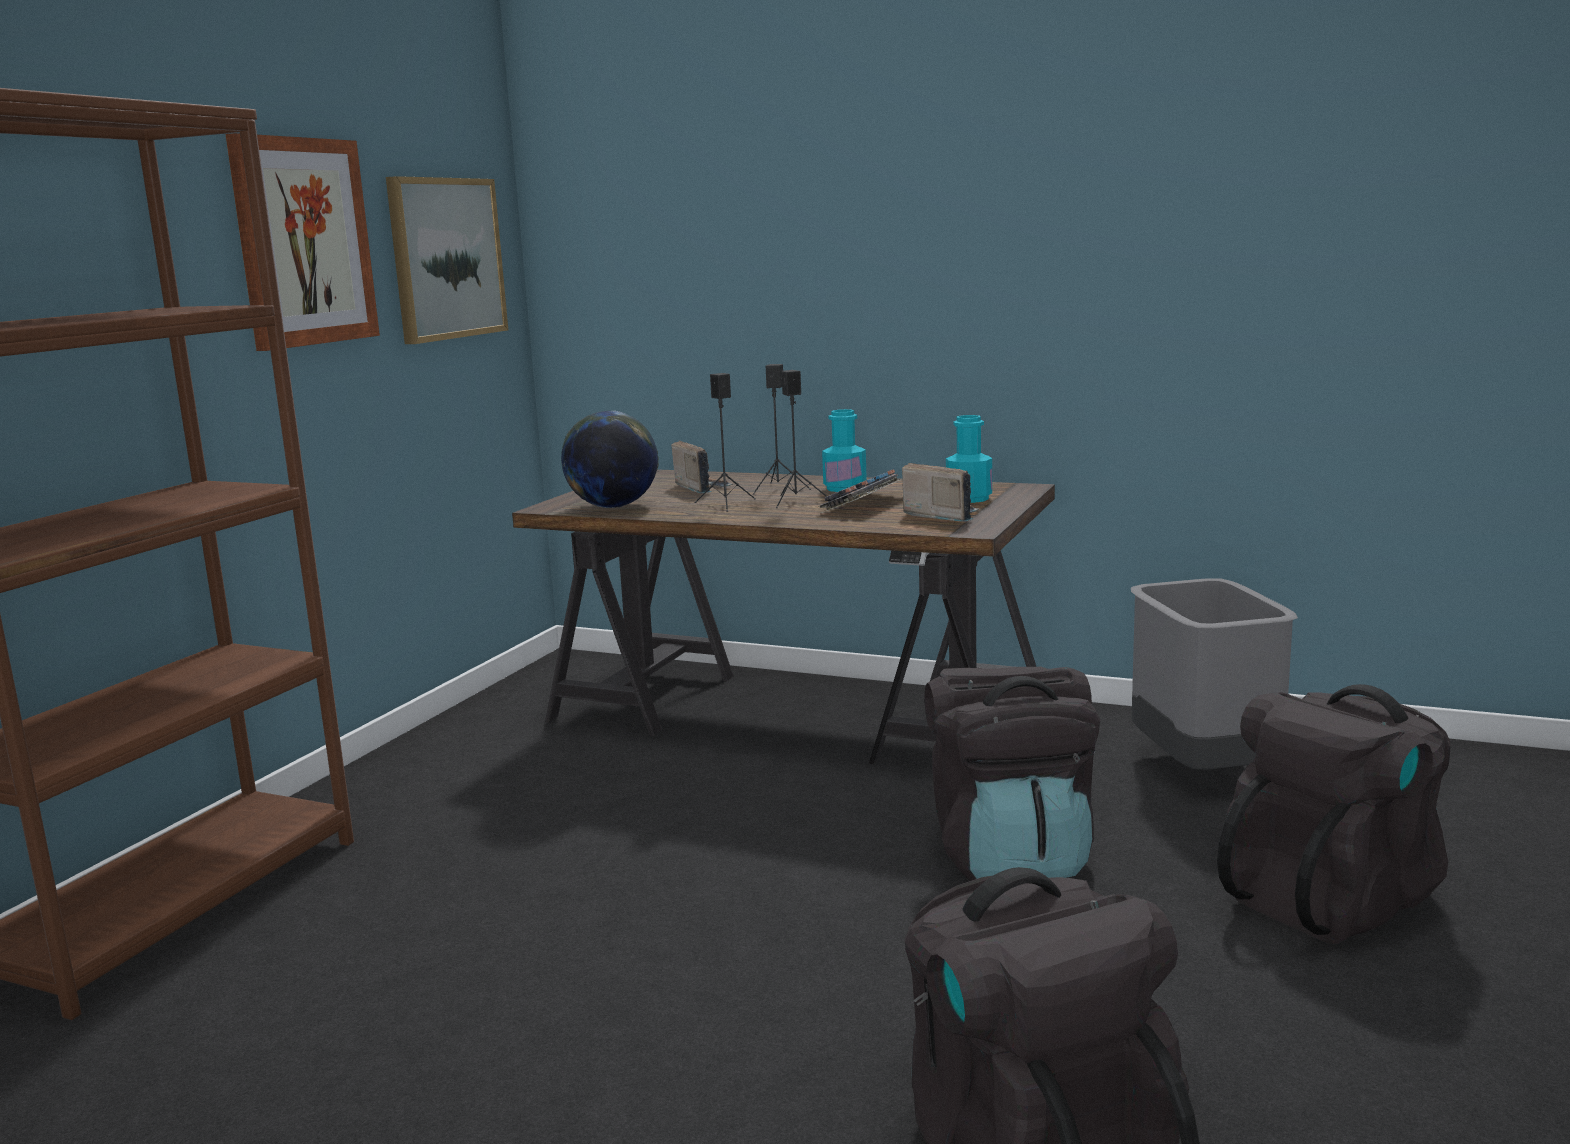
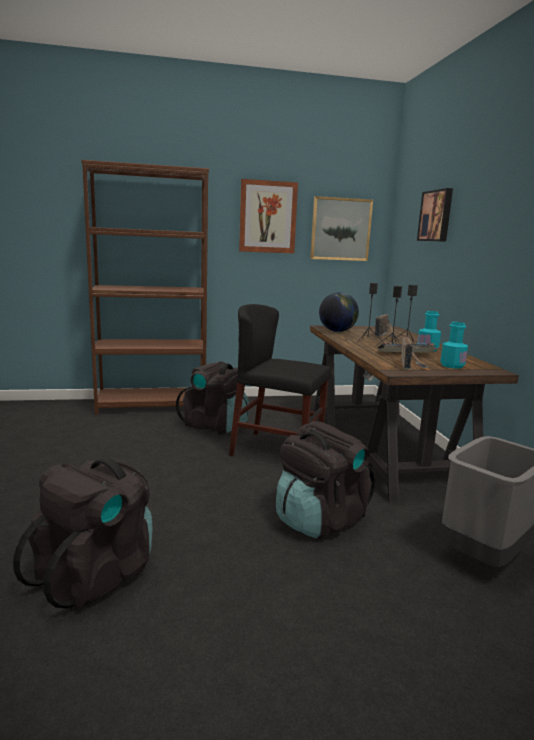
camera: 55 degrees right, 0 degrees up
(694, 816) = (277, 450): none -> black chair
(718, 214) = (436, 216): none -> picture
(1332, 898) = (383, 627): black backpack -> black backpack (215, 426)

